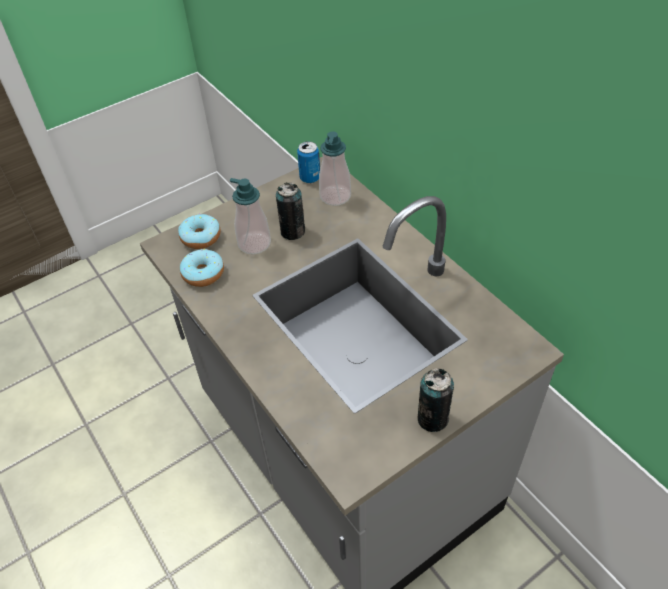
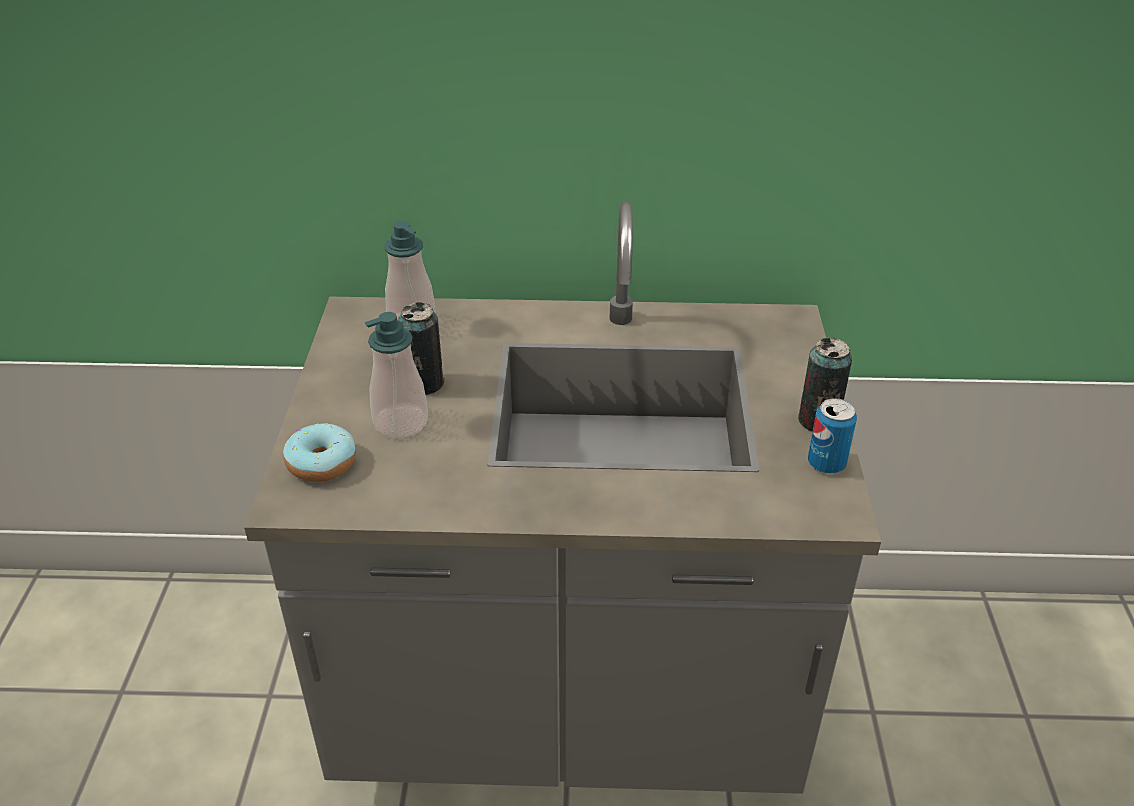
camera: 55 degrees left, 10 degrees down
(203, 273) = (393, 490): donut -> none
(310, 178) = (352, 327): can -> can (826, 463)

